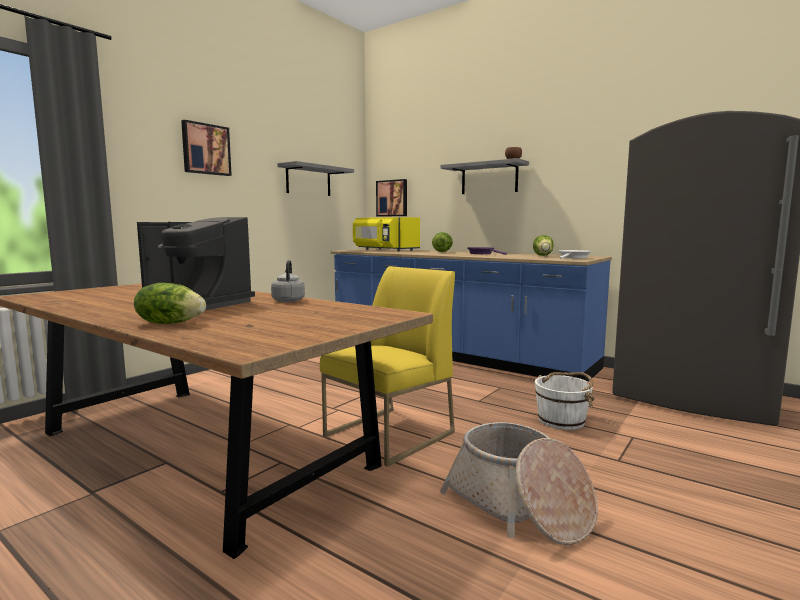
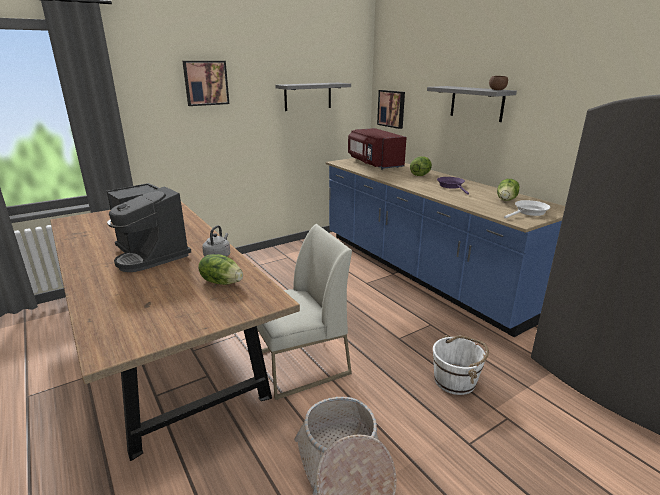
camera: 20 degrees right, 15 degrees up
(170, 323) = (104, 290): lettuce -> lettuce (222, 282)
(384, 250) = (374, 163): yellow microwave -> red microwave
(389, 435) = (299, 364): yellow chair -> white chair

